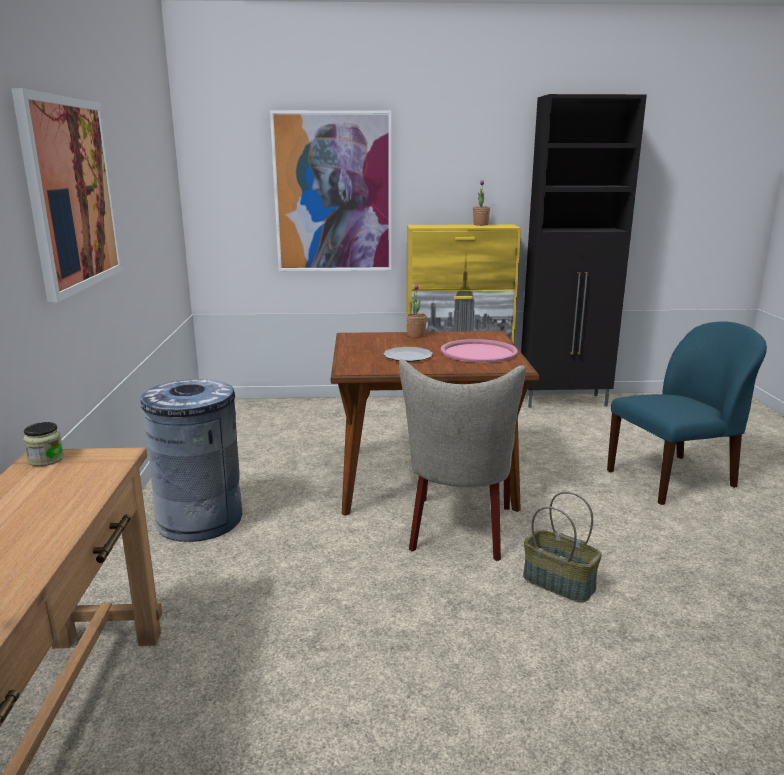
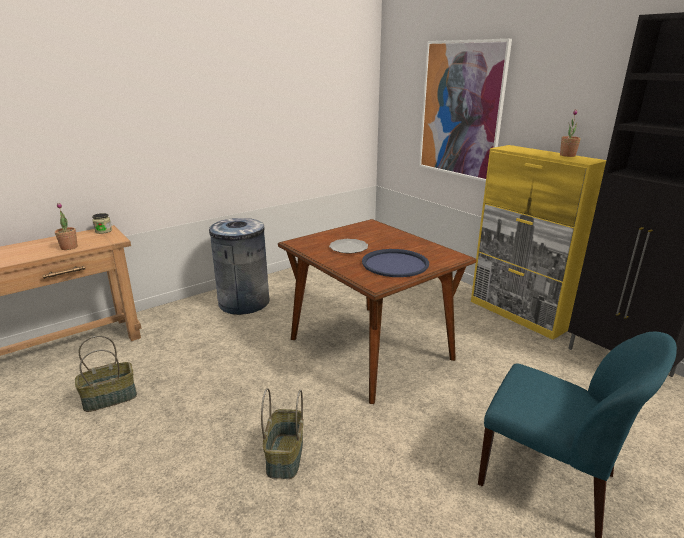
camera: 55 degrees right, 5 degrees up
(71, 194) = (199, 101): picture -> none
(304, 697) = (110, 398): none -> basket
(416, 335) = (403, 237): potted plant -> potted plant (69, 247)
(459, 532) = (313, 388): beige chair -> none
(478, 352) = (395, 264): pink tray -> blue tray

